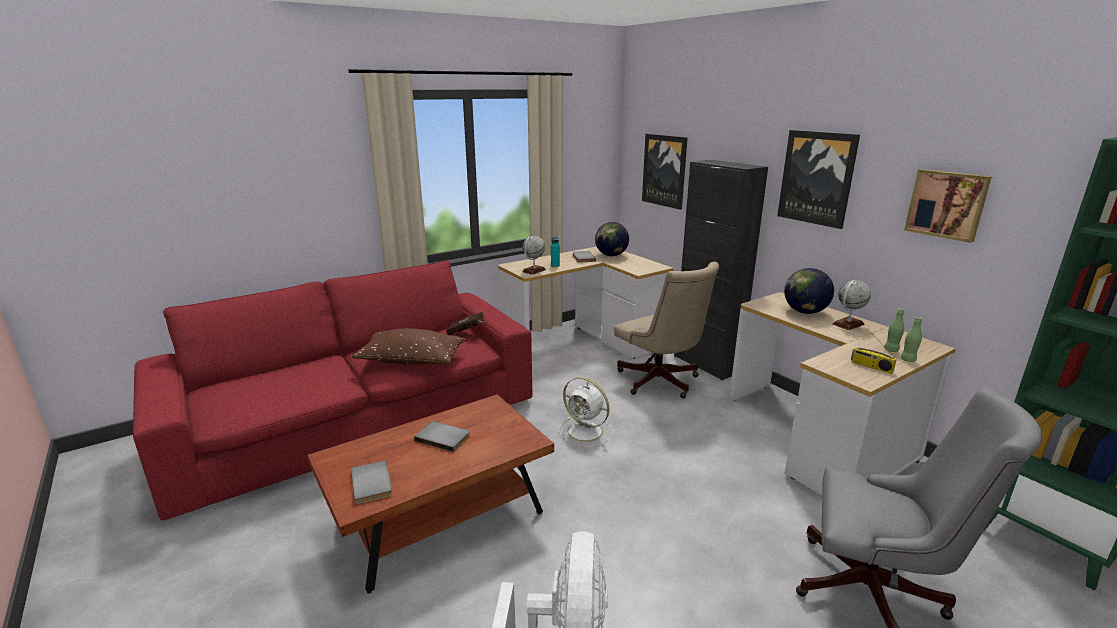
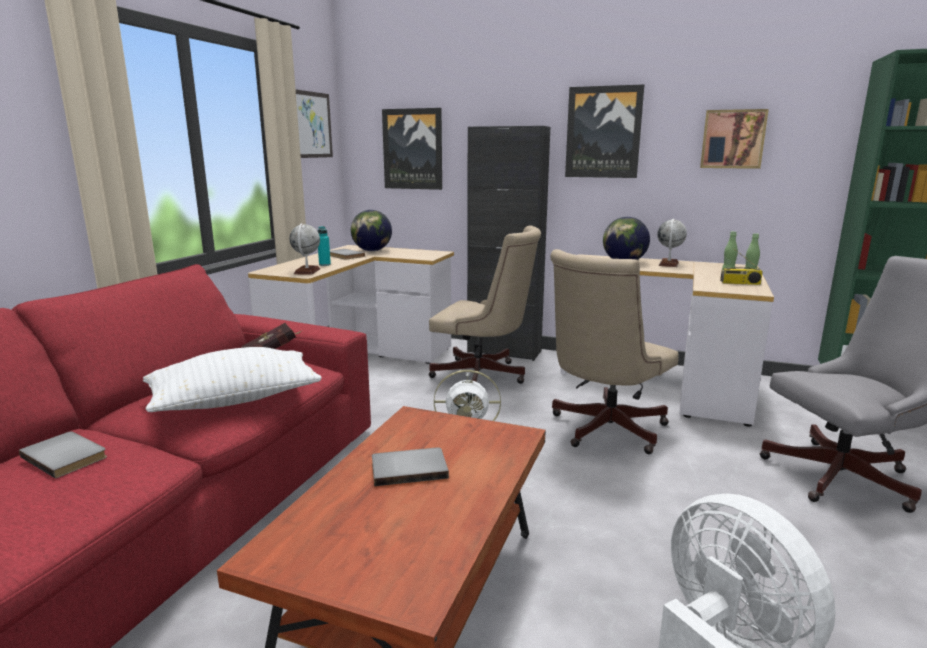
camera: 35 degrees left, 5 degrees down
(373, 483) = (395, 558): grey book -> grey book (67, 456)
(411, 361) = (235, 400): brown pillow -> white pillow
(585, 147) = (312, 125): none -> picture
(697, 461) = (603, 430): none -> beige office chair

